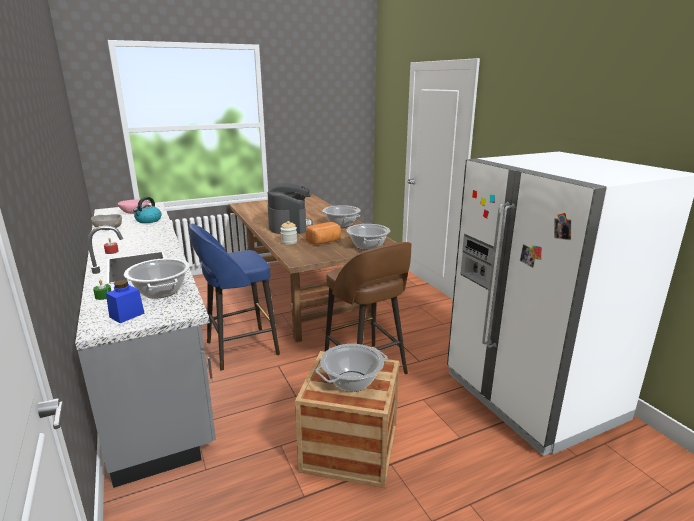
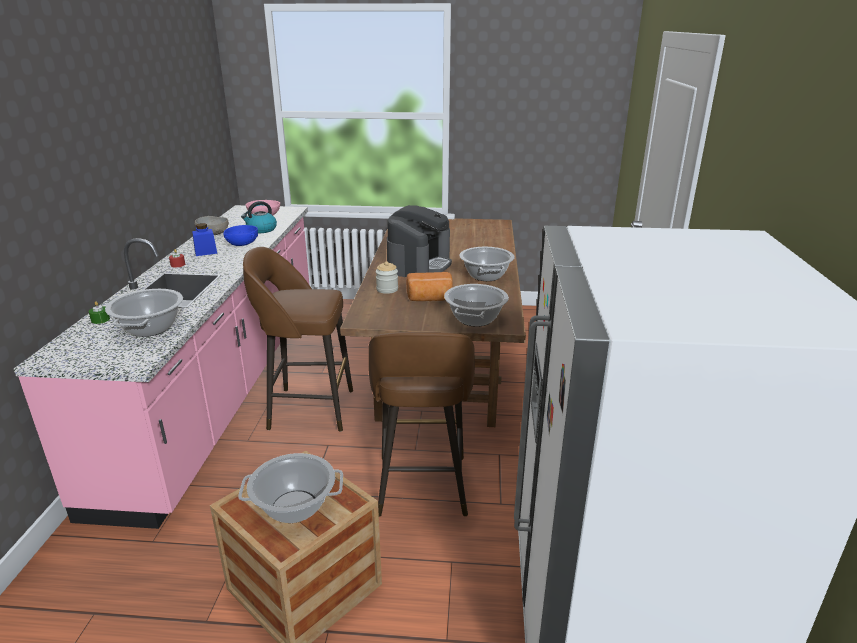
camera: 30 degrees right, 5 degrees up
(127, 315) = (87, 349): blue jar -> blue jar (206, 252)
(147, 231) = (242, 243): none -> blue bowl
(153, 353) = (226, 386): grey counter -> pink counter
(239, 349) = (308, 409): blue stool -> brown stool

